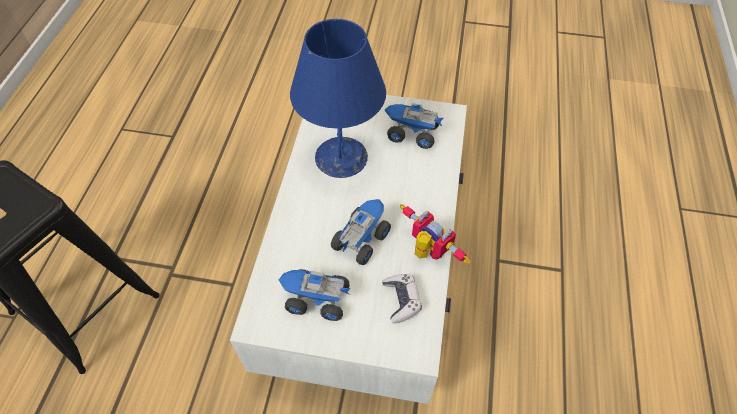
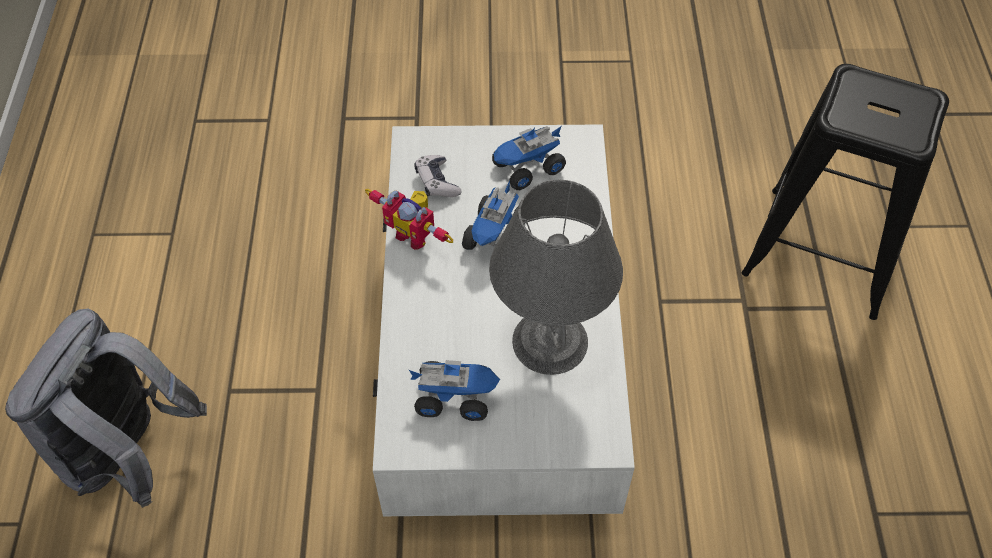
camera: 170 degrees right, 0 degrees up
(317, 300) = (527, 169): toy truck -> toy truck turned 150 degrees clockwise
(342, 157) = (549, 341): blue table lamp -> grey table lamp
(622, 237) = (129, 455): none -> grey backpack

